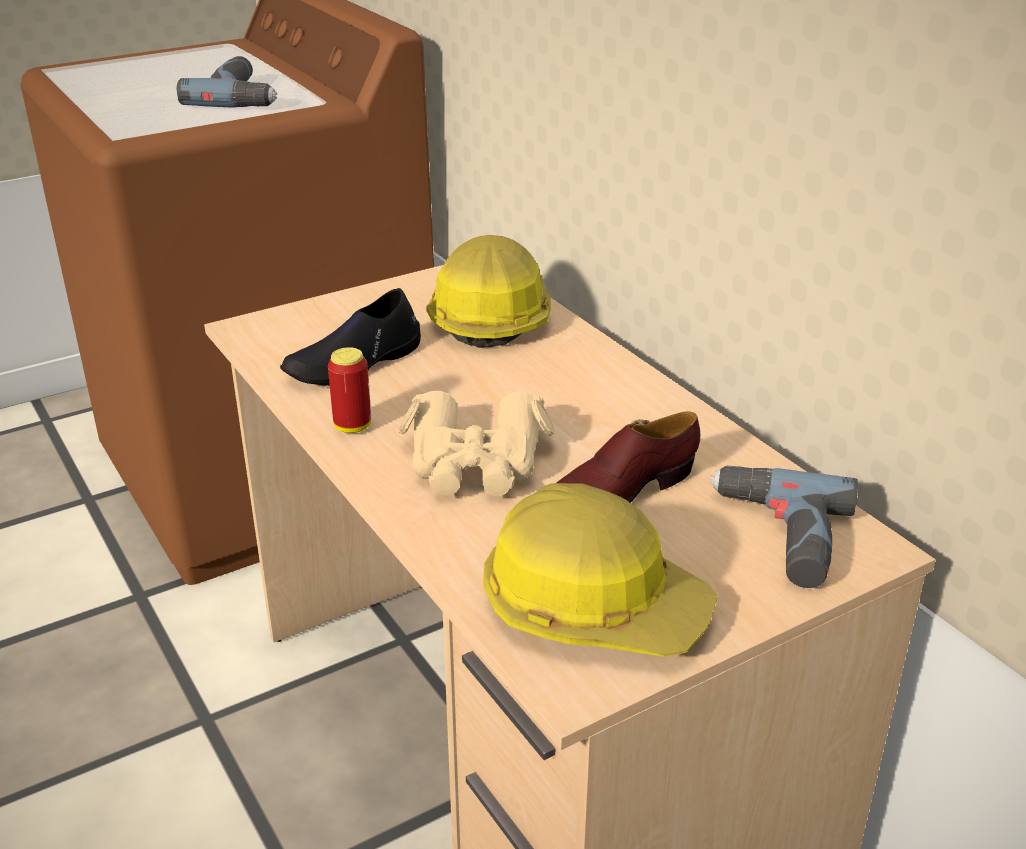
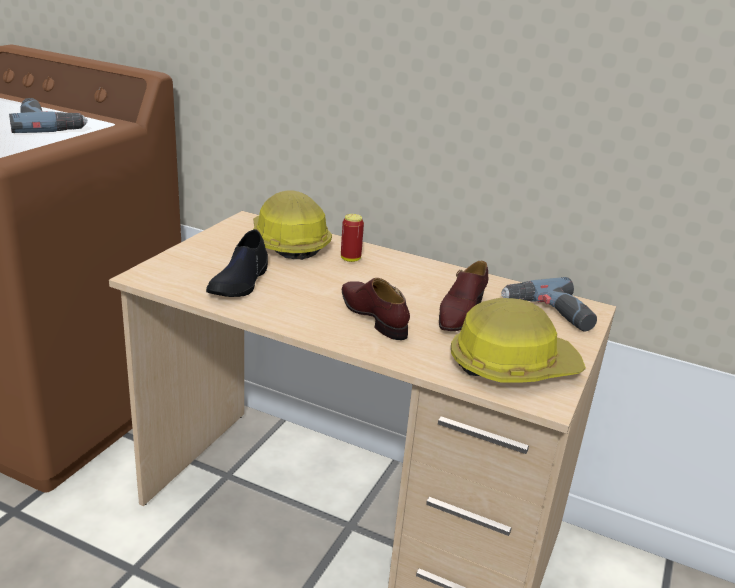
camera: 35 degrees left, 5 degrees down
(352, 426) = (283, 314): can -> can (350, 259)
(475, 462) = (373, 316): beige binoculars -> brown shoe

